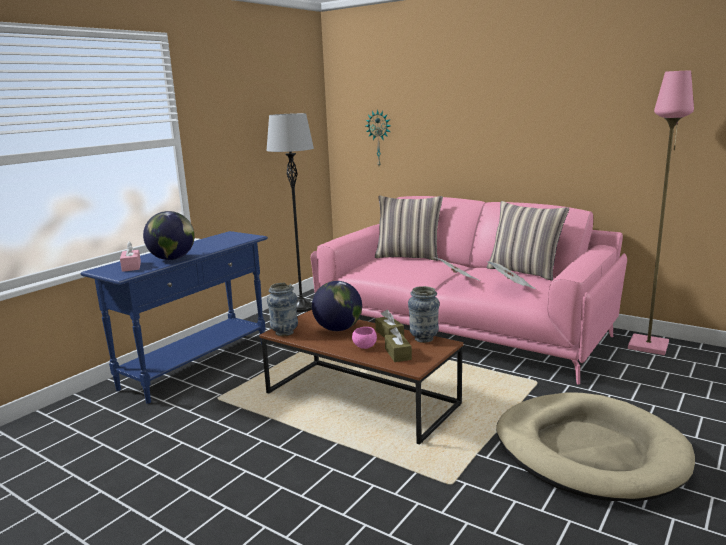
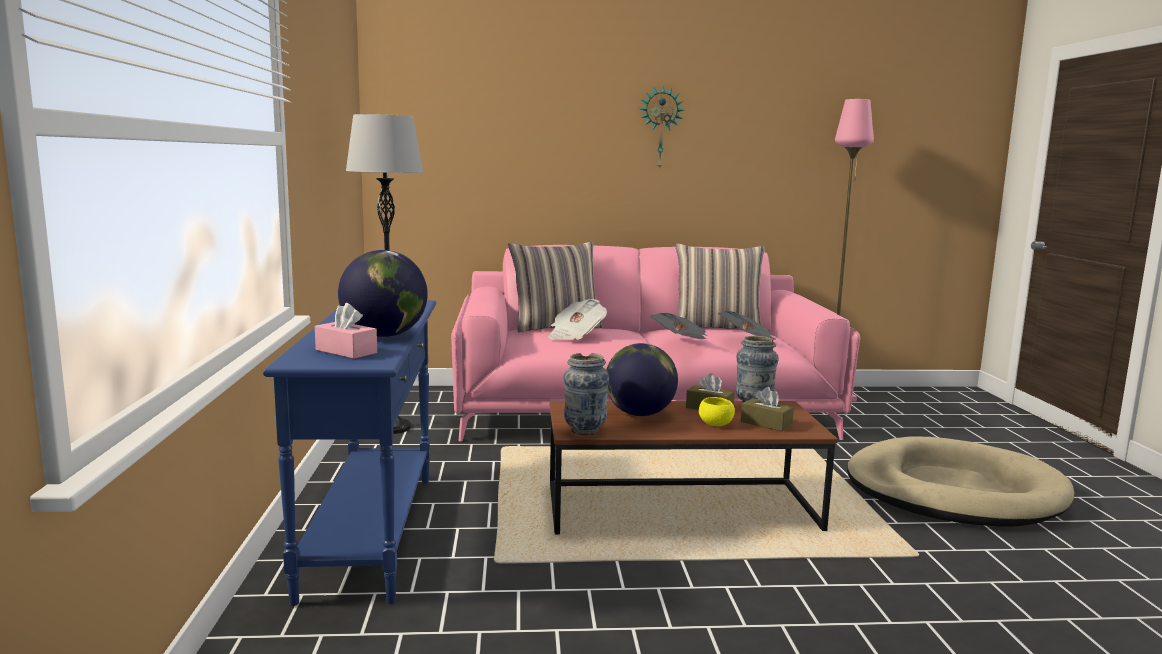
camera: 40 degrees left, 5 degrees down
(364, 347) = (715, 424): pink bowl -> yellow bowl
(379, 138) = (460, 167): wall clock -> wall clock (660, 128)
(400, 265) = (575, 336): none -> newspaper

